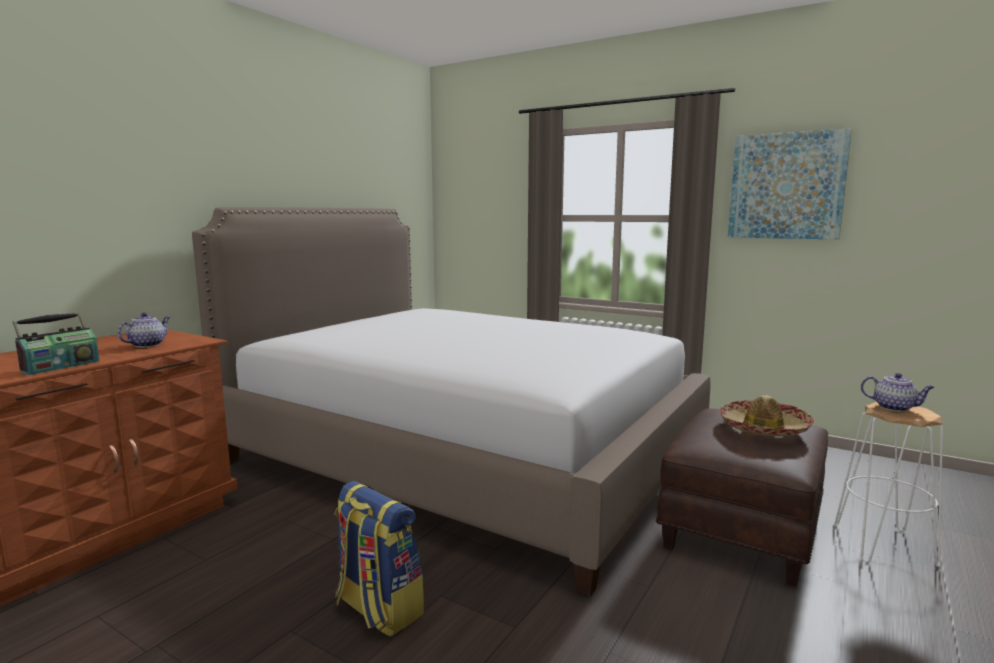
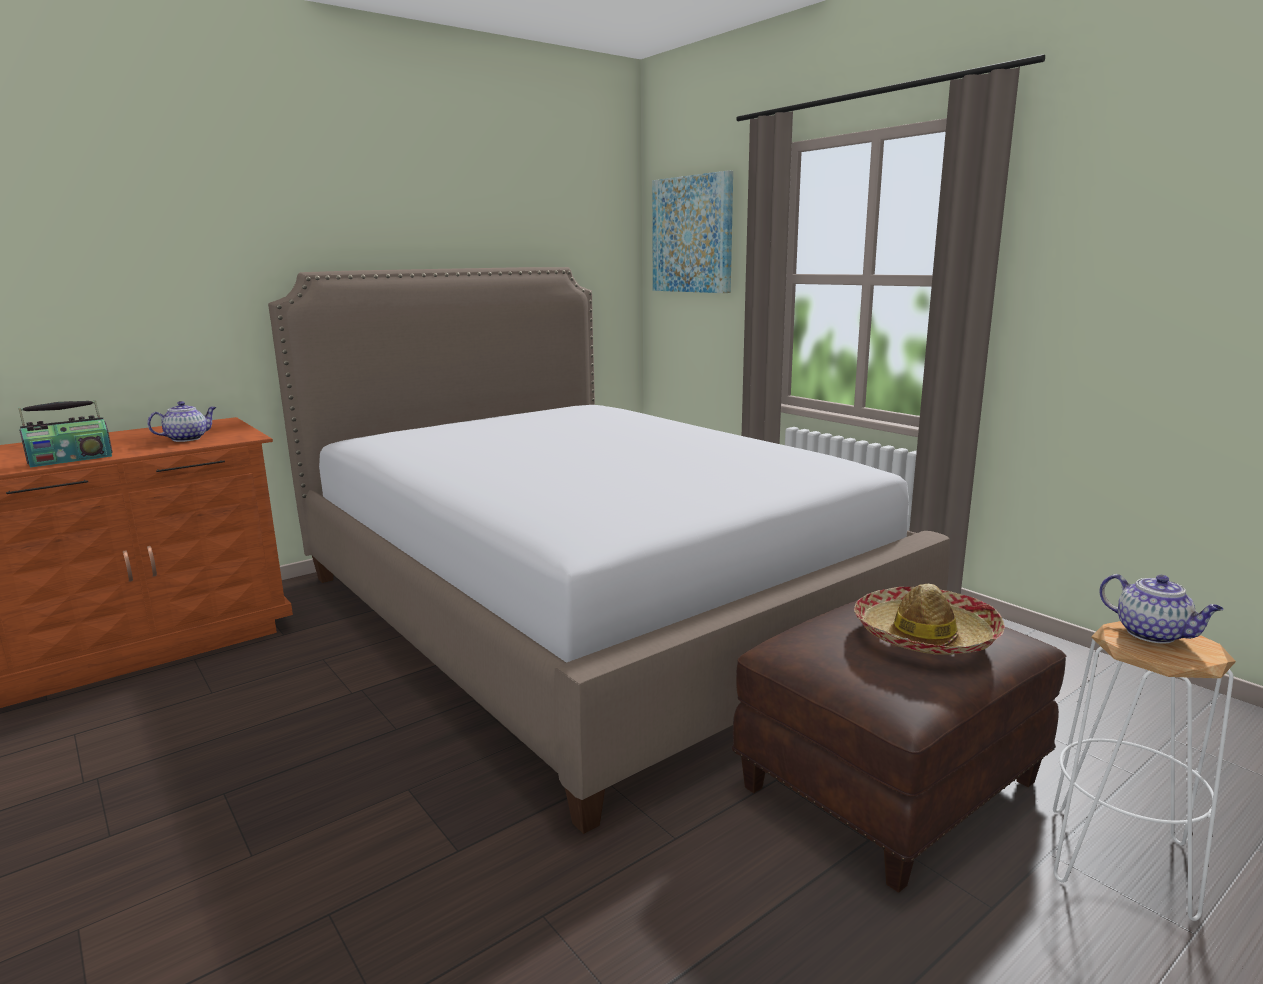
camera: 20 degrees right, 5 degrees up
(377, 609) = (327, 789): backpack -> none
(786, 186) = (1128, 225): picture -> picture (692, 234)

